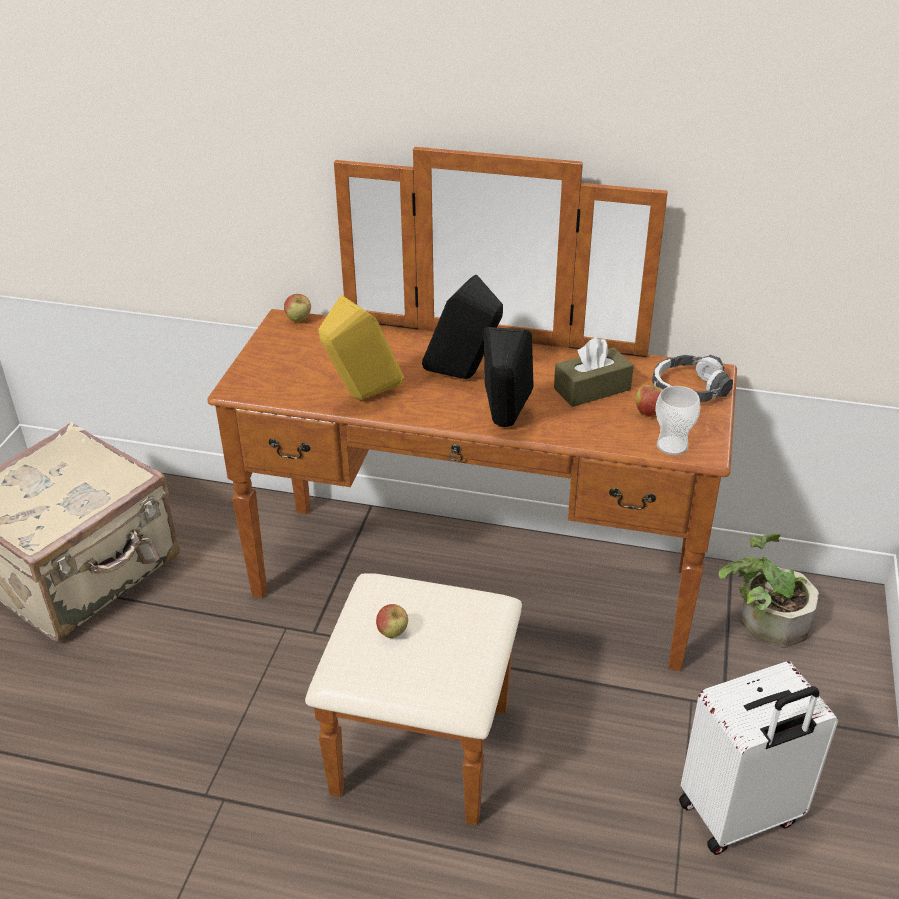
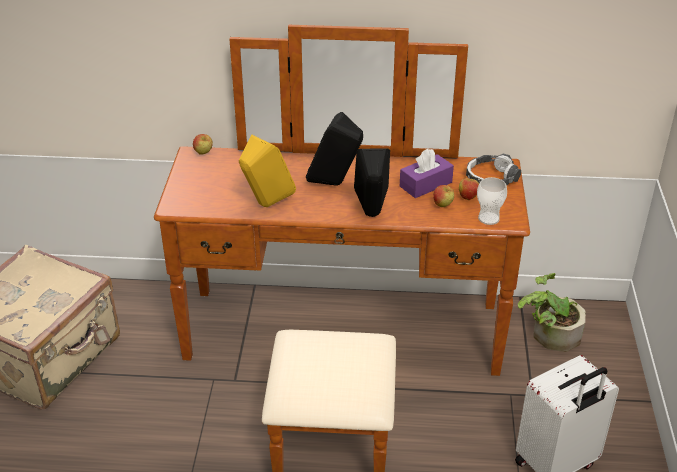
camera: 10 degrees left, 0 degrees up
(392, 633) = (314, 368): apple -> apple (443, 205)
(592, 389) = (425, 184): brown tissue box -> purple tissue box

